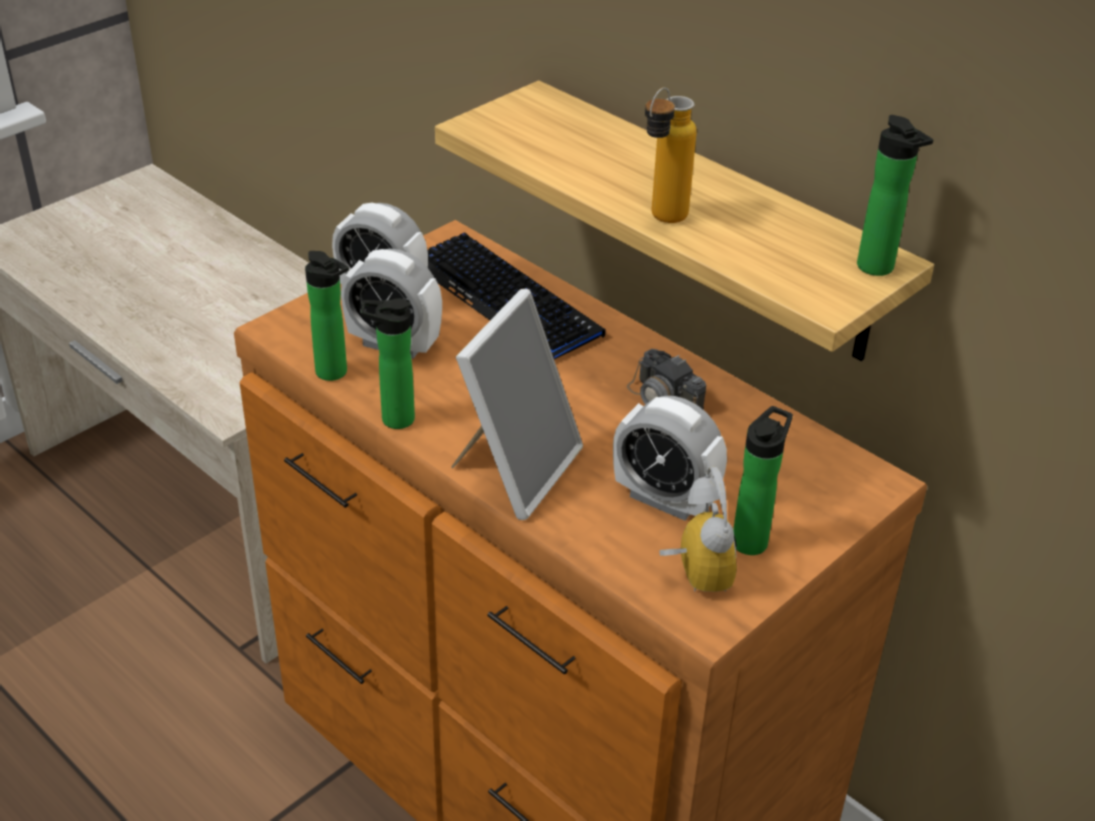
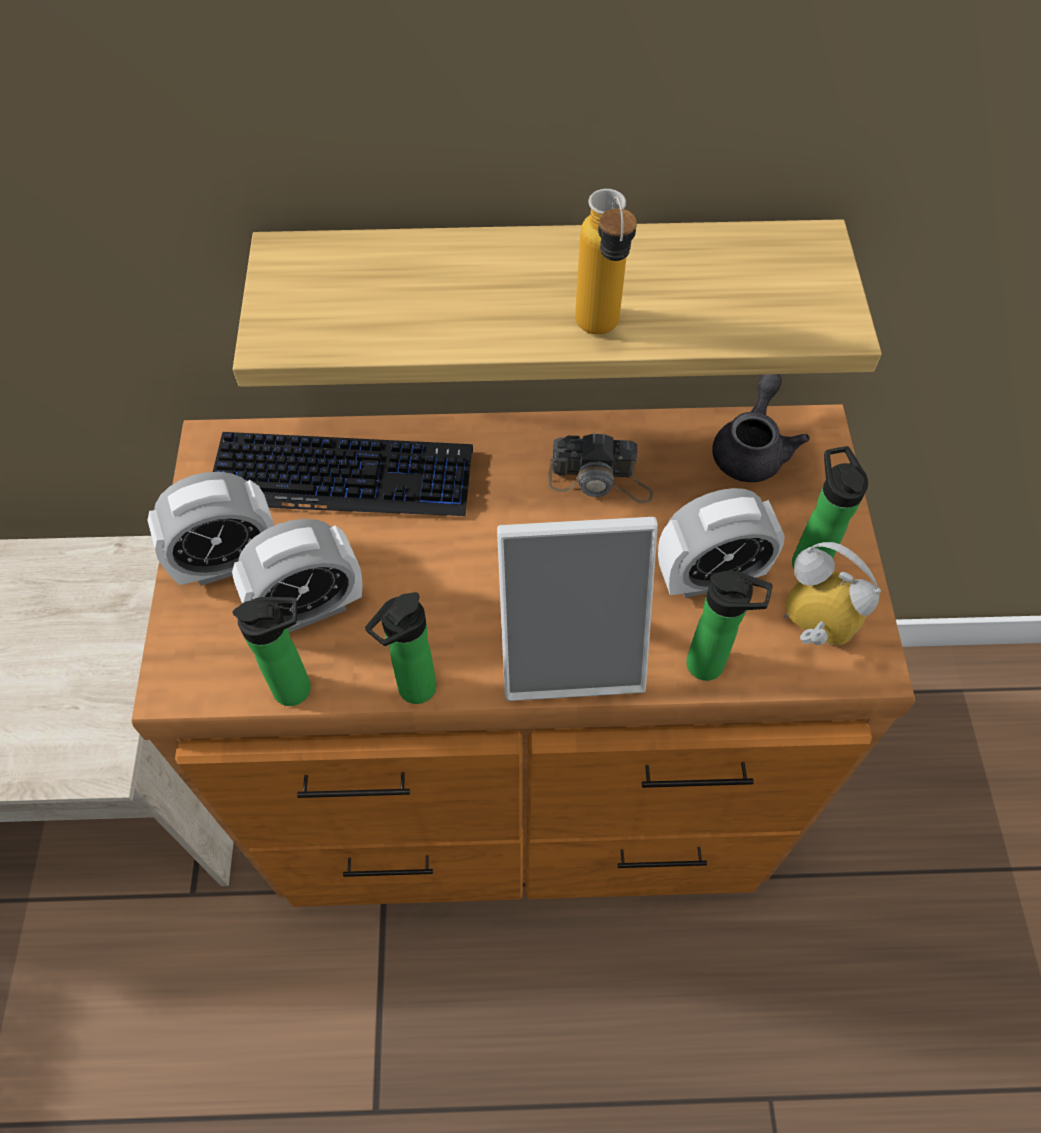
camera: 45 degrees left, 20 degrees up
(514, 469) = (572, 651): picture frame -> picture frame turned 105 degrees clockwise
(807, 459) = (752, 448): none -> grey teapot
(878, 269) = (821, 257): bottle -> bottle (711, 666)

